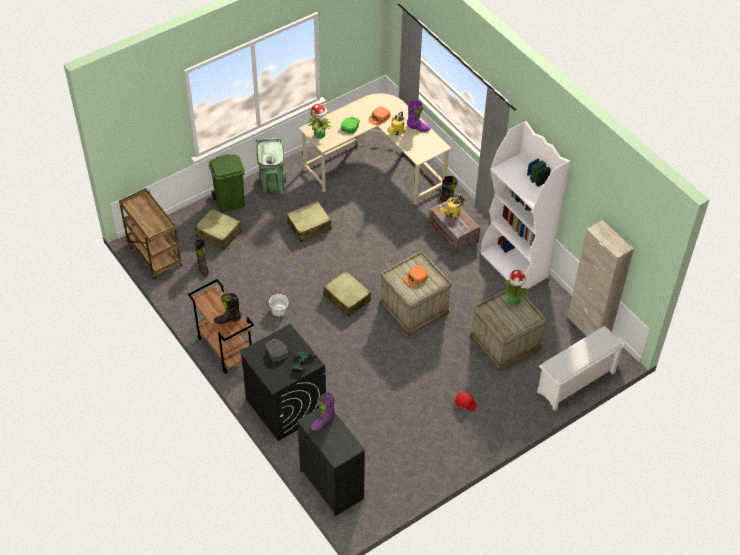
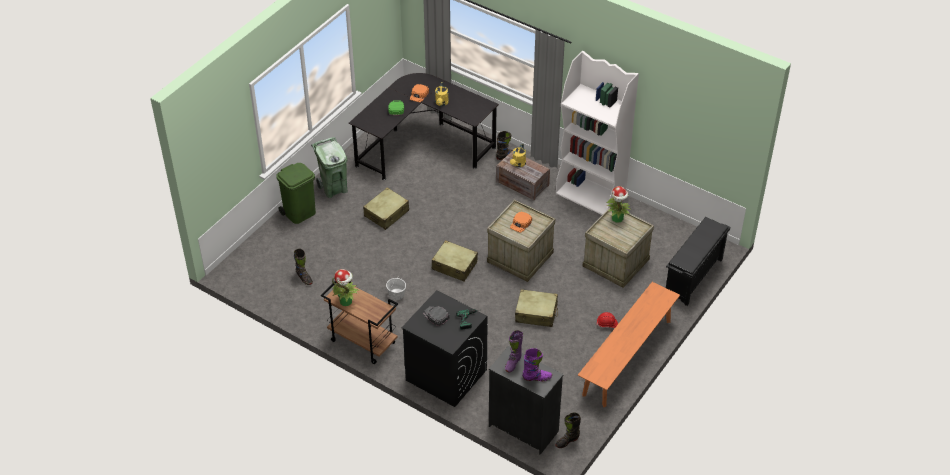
camera: 20 degrees left, 5 degrees down
(154, 255) = (250, 280): brown cart -> none
(218, 234) = (303, 244): beige suitcase -> beige suitcase (536, 313)
(227, 319) = (369, 307): black boot -> black boot (567, 441)
(320, 134) = (372, 123): potted plant -> potted plant (346, 301)
(376, 167) = (423, 146): beige desk -> black desk
(418, 128) = (460, 95): purple boot -> purple boot (537, 378)
(467, 445) = (627, 357): none -> orange bench
(575, 383) = (693, 277): white shoe rack -> black shoe rack
(588, 327) = (681, 228): beige cabinet -> none

